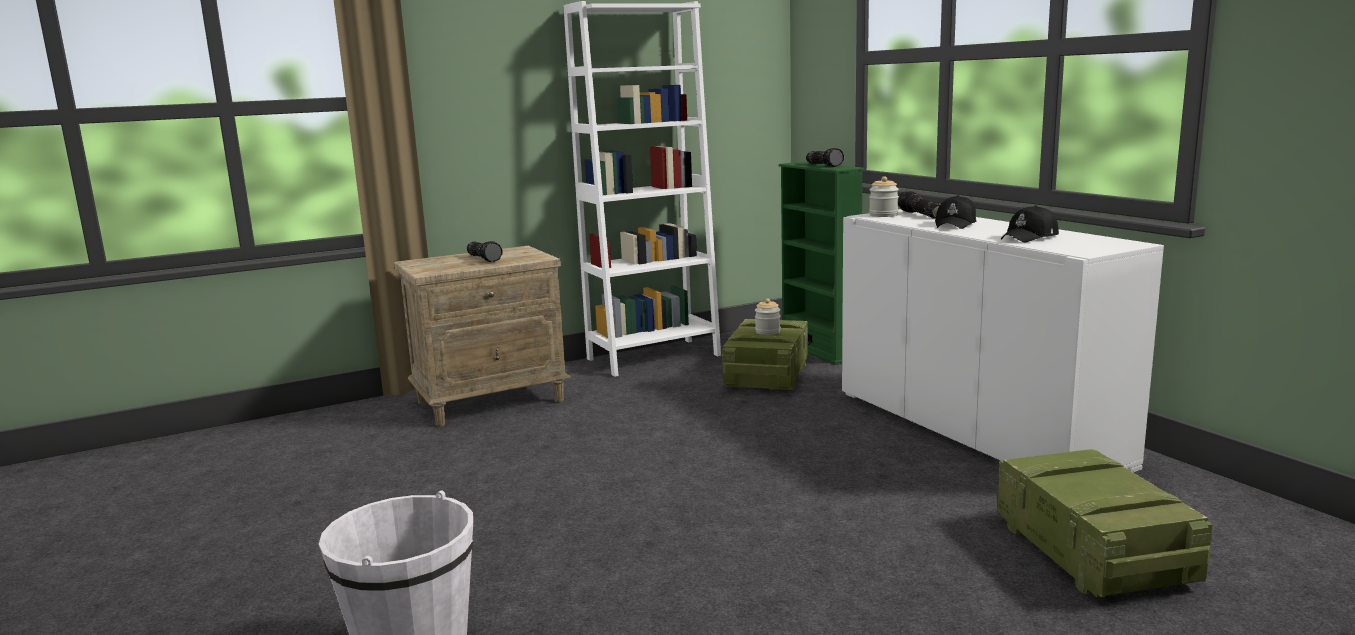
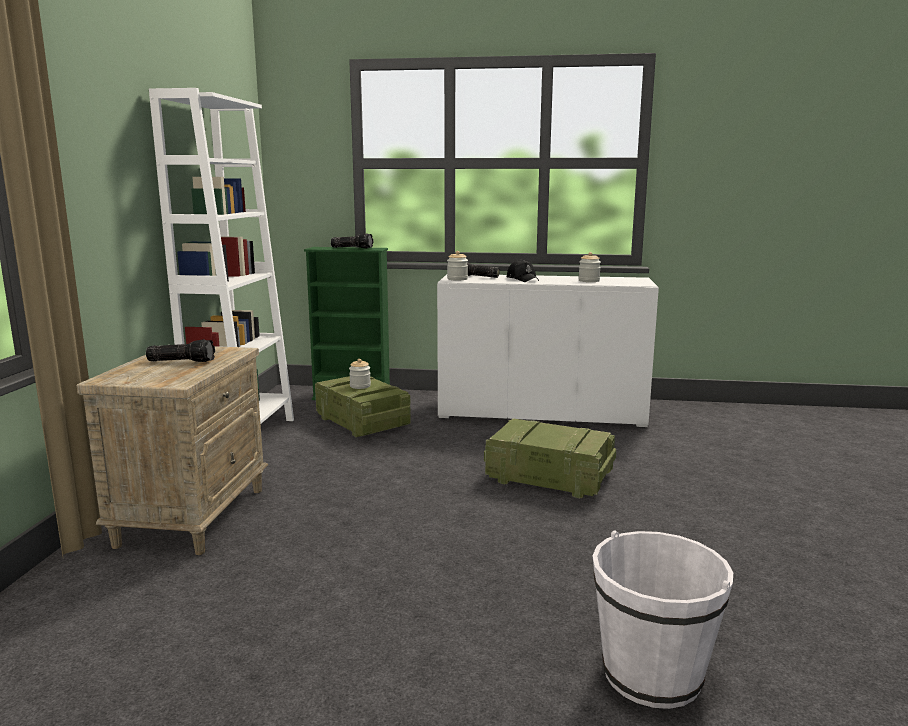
camera: 55 degrees left, 0 degrees up
(1030, 237) = (589, 281): black cap -> jar
(1094, 553) = (713, 446): crate -> crate (551, 477)

